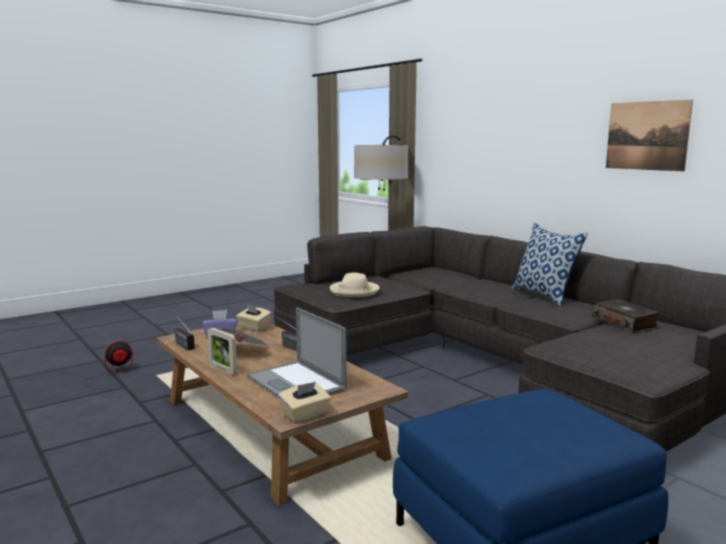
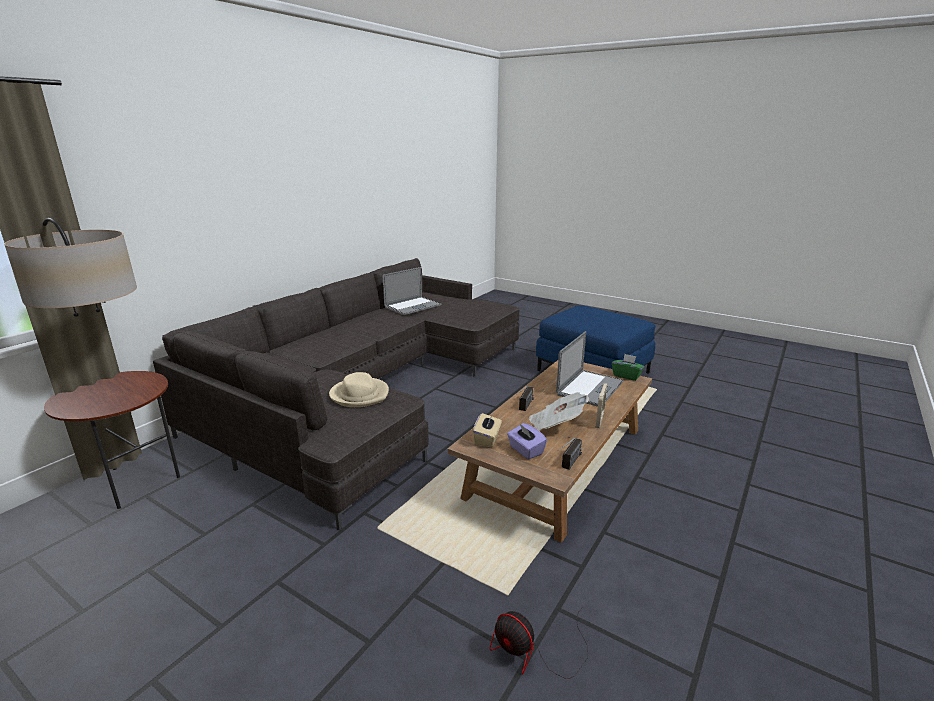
camera: 110 degrees left, 10 degrees up
(305, 415) = (626, 376): beige tissue box -> green tissue box
(544, 296) = (346, 325): pillow -> none
(625, 323) = (413, 306): book -> laptop
(646, 136) = (345, 183): picture -> none

